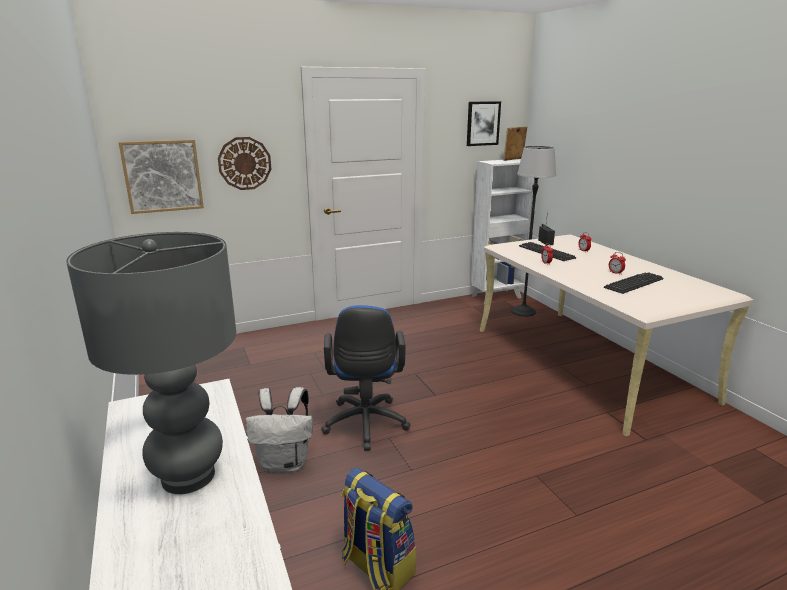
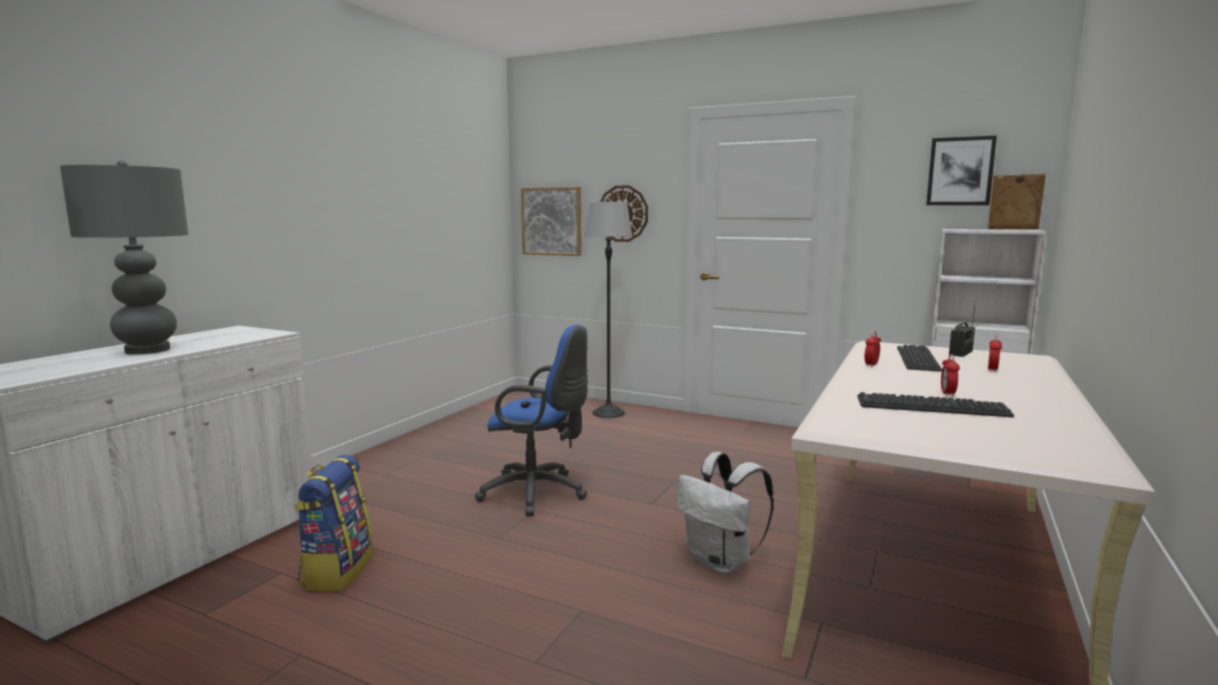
camera: 50 degrees right, 10 degrees down
(285, 463) = (438, 485): white backpack -> white backpack (721, 562)
(365, 426) = (538, 493): blue office chair -> blue office chair turned 120 degrees counterclockwise
(523, 311) = (971, 485): floor lamp -> floor lamp (609, 413)

